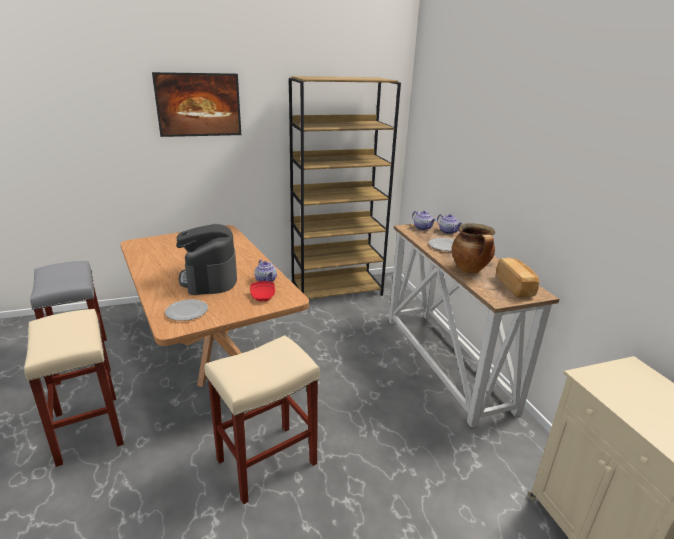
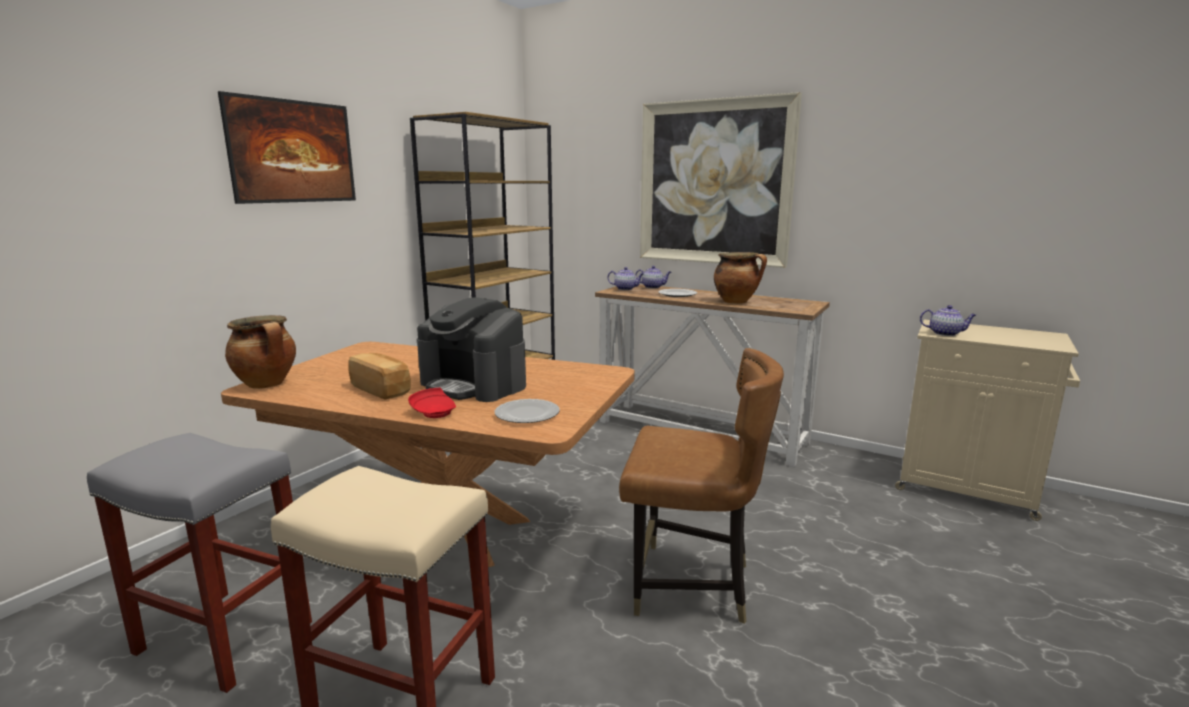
camera: 40 degrees left, 10 degrees down
(143, 243) = (267, 384): none -> cooking pot
(263, 296) = (578, 378): red plate -> red plate (435, 412)
(266, 281) = (547, 368): teapot -> teapot (945, 333)
(266, 463) = (691, 585): beige stool -> brown chair
(505, 153) = (714, 183): none -> picture
(515, 287) = (790, 302): bread -> bread (382, 389)

